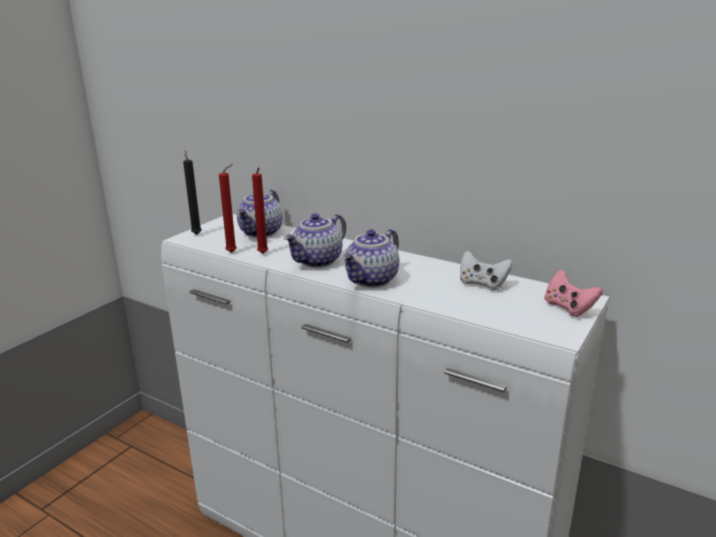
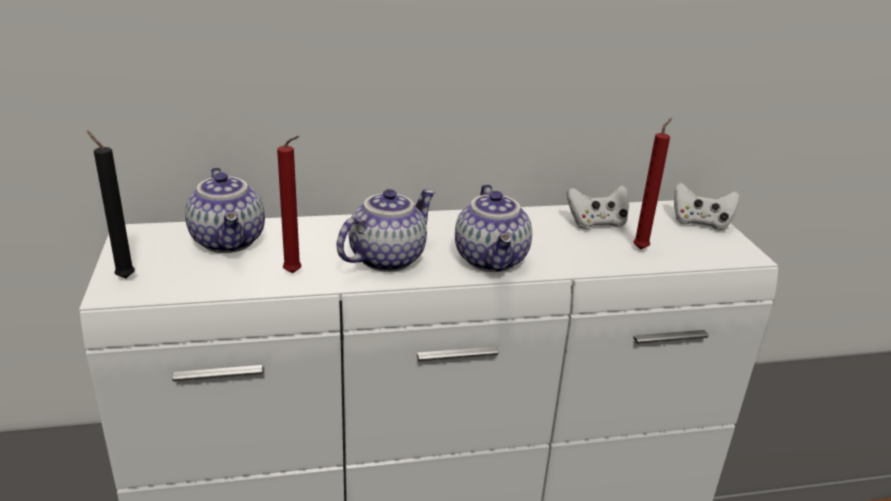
camera: 45 degrees left, 5 degrees up
(233, 252) = (245, 287): red candle -> red candle (641, 248)
(318, 261) = (386, 258): teapot -> teapot turned 135 degrees counterclockwise
(568, 308) = (700, 223): pink game controller -> white game controller

